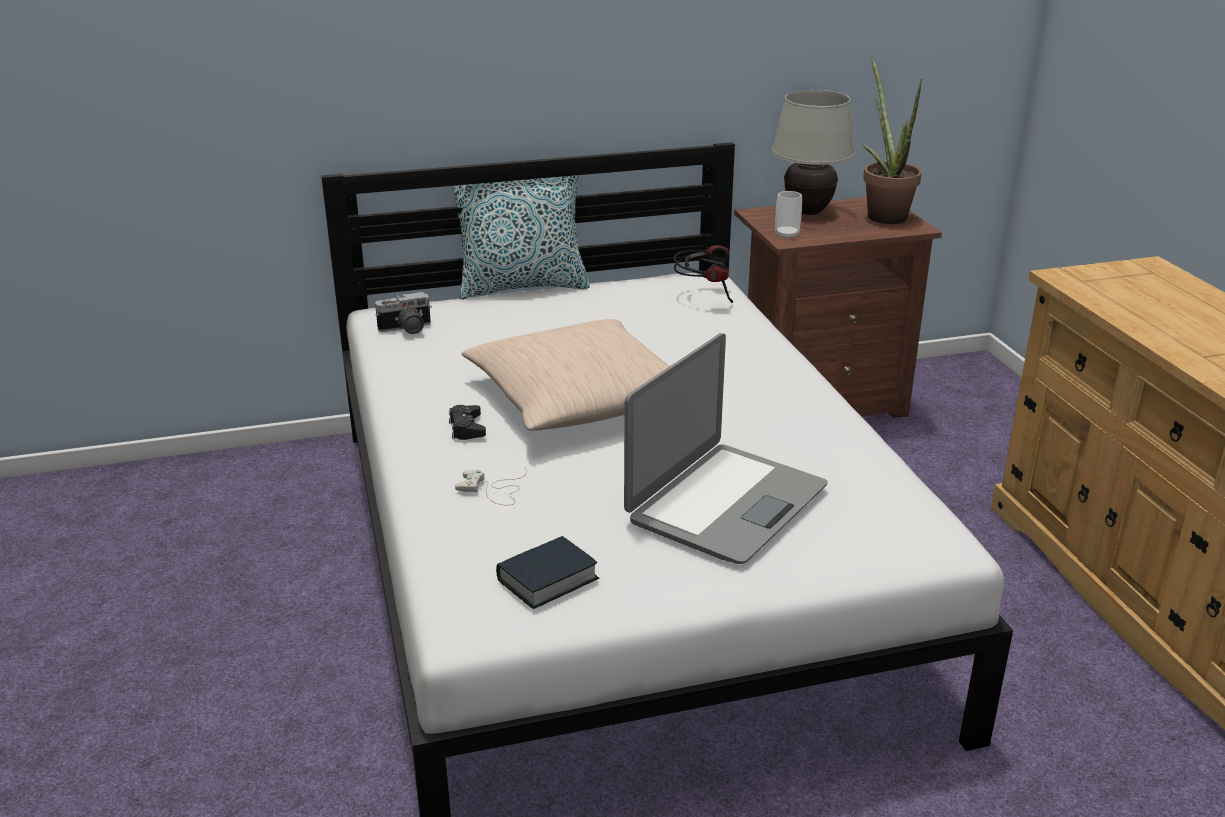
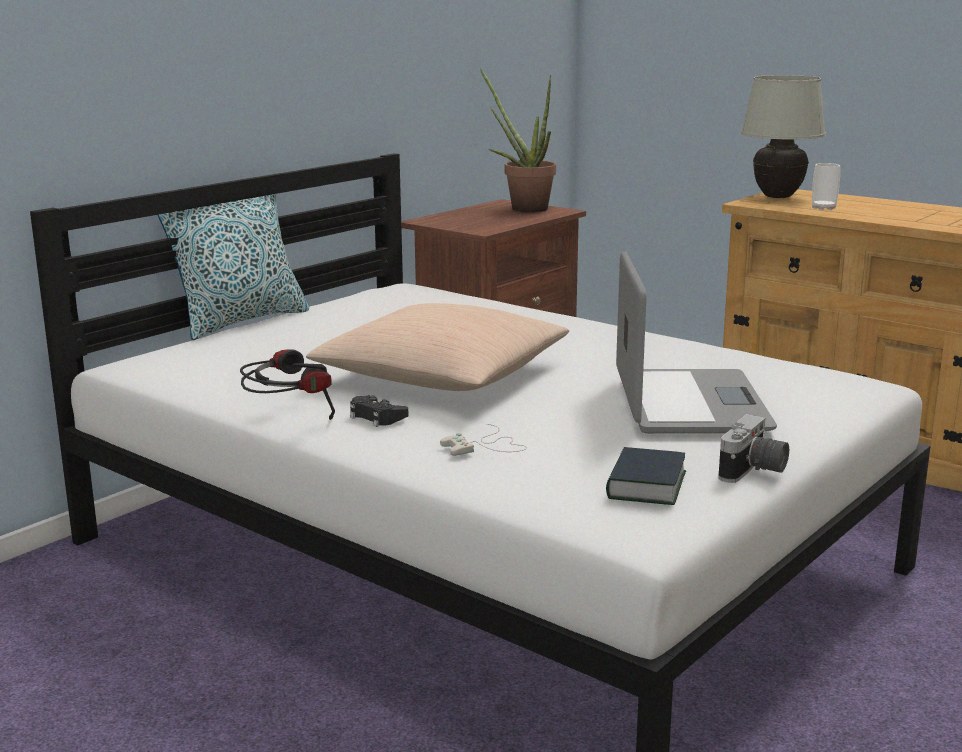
camera: 35 degrees left, 10 degrees down
(406, 330) = (176, 370): camera -> camera (754, 471)
(703, 296) = (424, 296): headphones -> headphones (286, 421)
(786, 235) = (476, 228): cup -> cup (823, 208)
(807, 212) = (462, 215): white table lamp -> white table lamp (777, 197)

